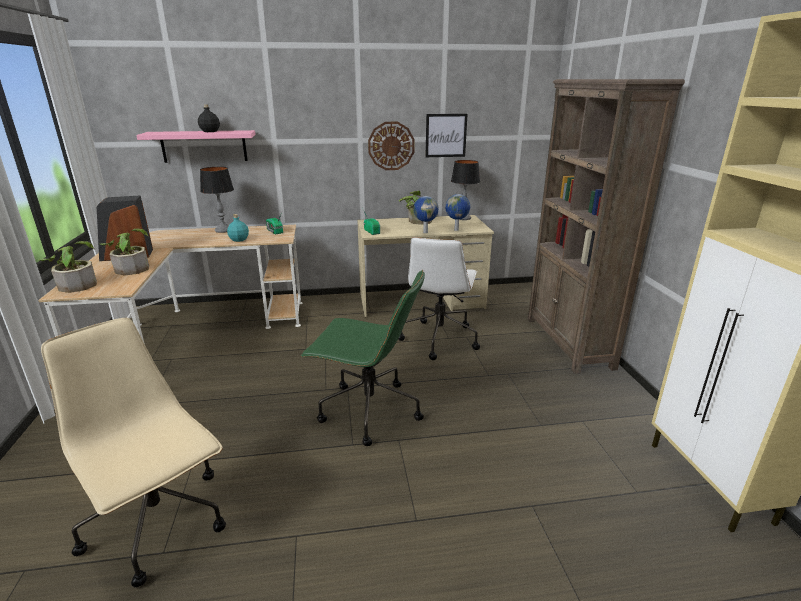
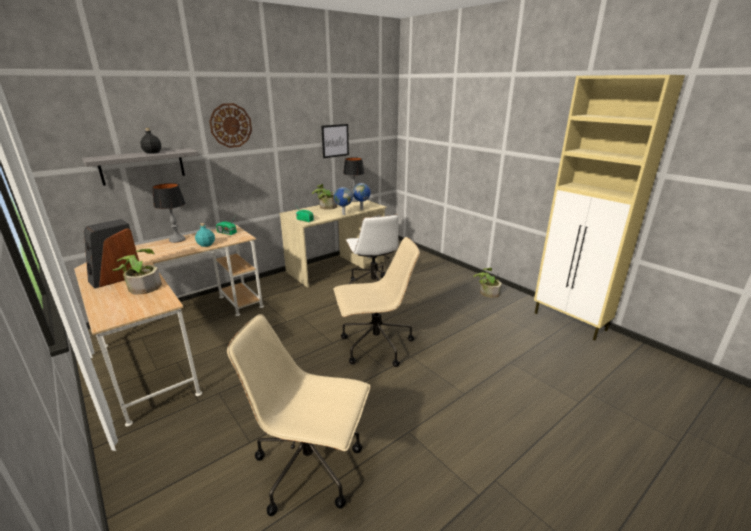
camera: 30 degrees left, 0 degrees up
(77, 284) = (109, 311): potted plant -> potted plant (487, 292)
(204, 146) = (142, 166): pink shelf -> grey shelf
(368, 411) = (375, 346): green office chair -> beige office chair
(391, 146) = (299, 152): wall clock -> wall clock (231, 125)
(568, 343) = (449, 271): brown bookcase -> none

